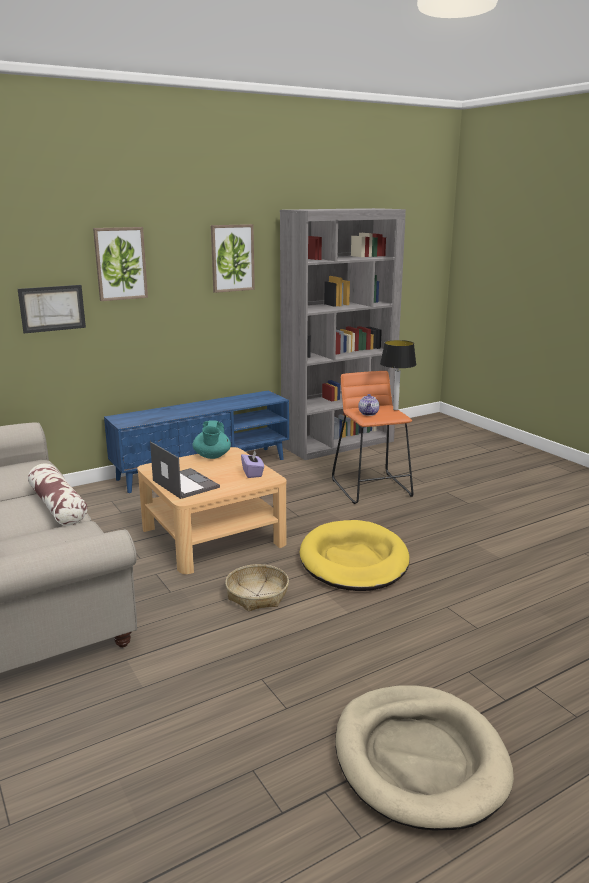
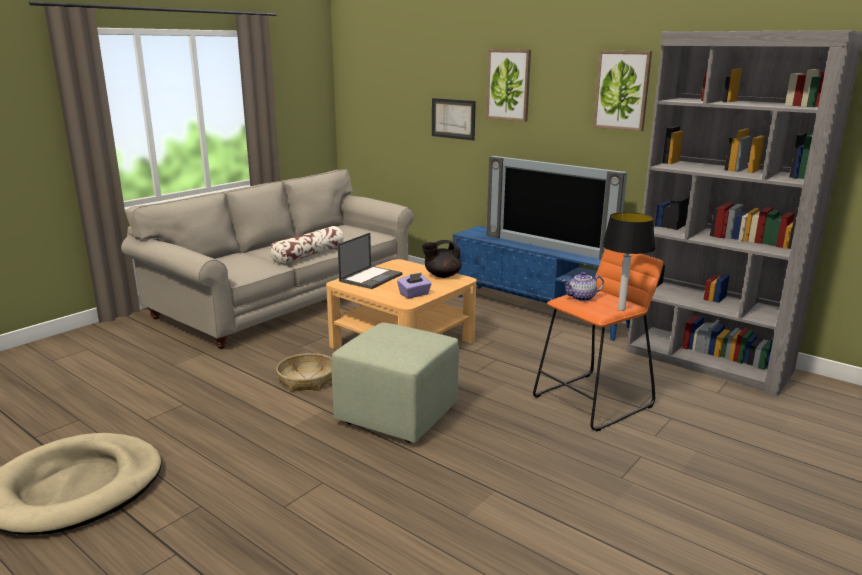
camera: 70 degrees right, 0 degrees up
(204, 406) = (551, 246): none -> television
(212, 456) = (442, 275): turquoise teapot -> black teapot
(354, 561) = (395, 415): yellow dog bed -> green ottoman

